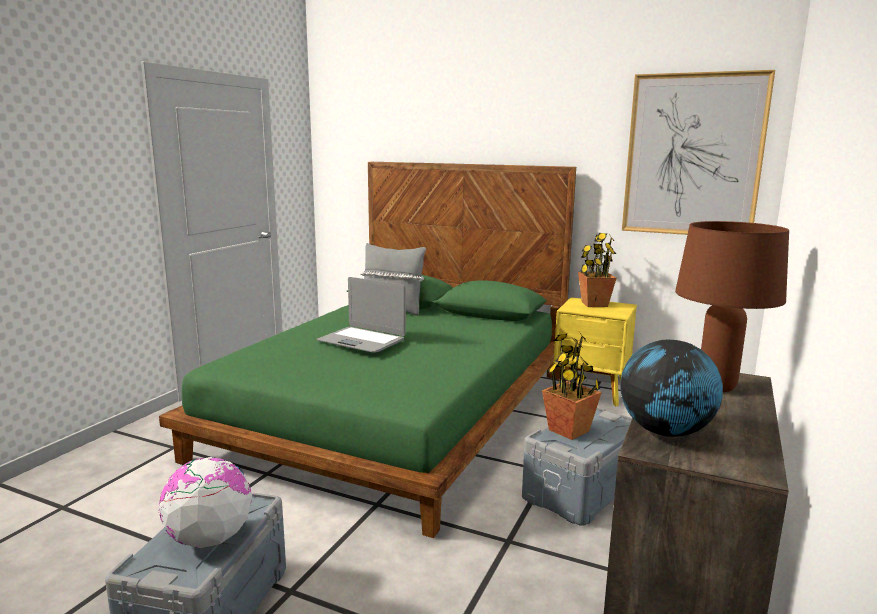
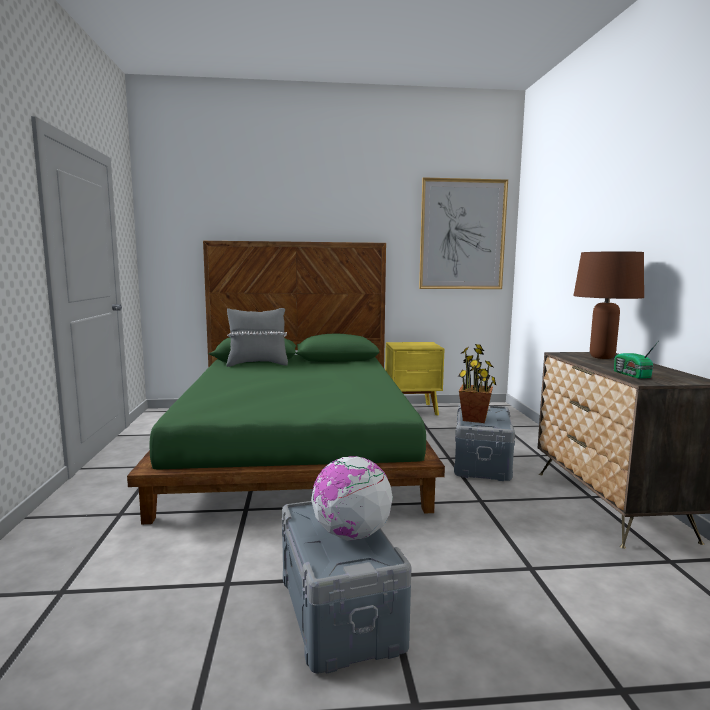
camera: 30 degrees left, 5 degrees down
(362, 340) = (280, 382): laptop -> none
(594, 304) = (409, 344): potted plant -> none
(665, 432) = (631, 375): globe -> radio

